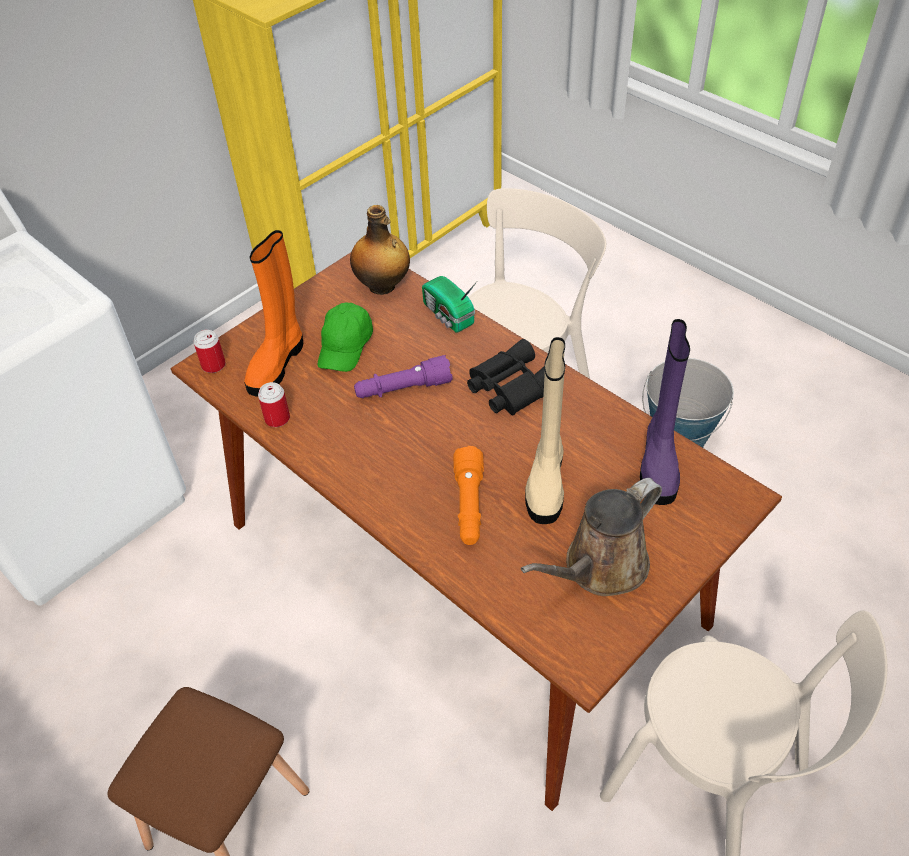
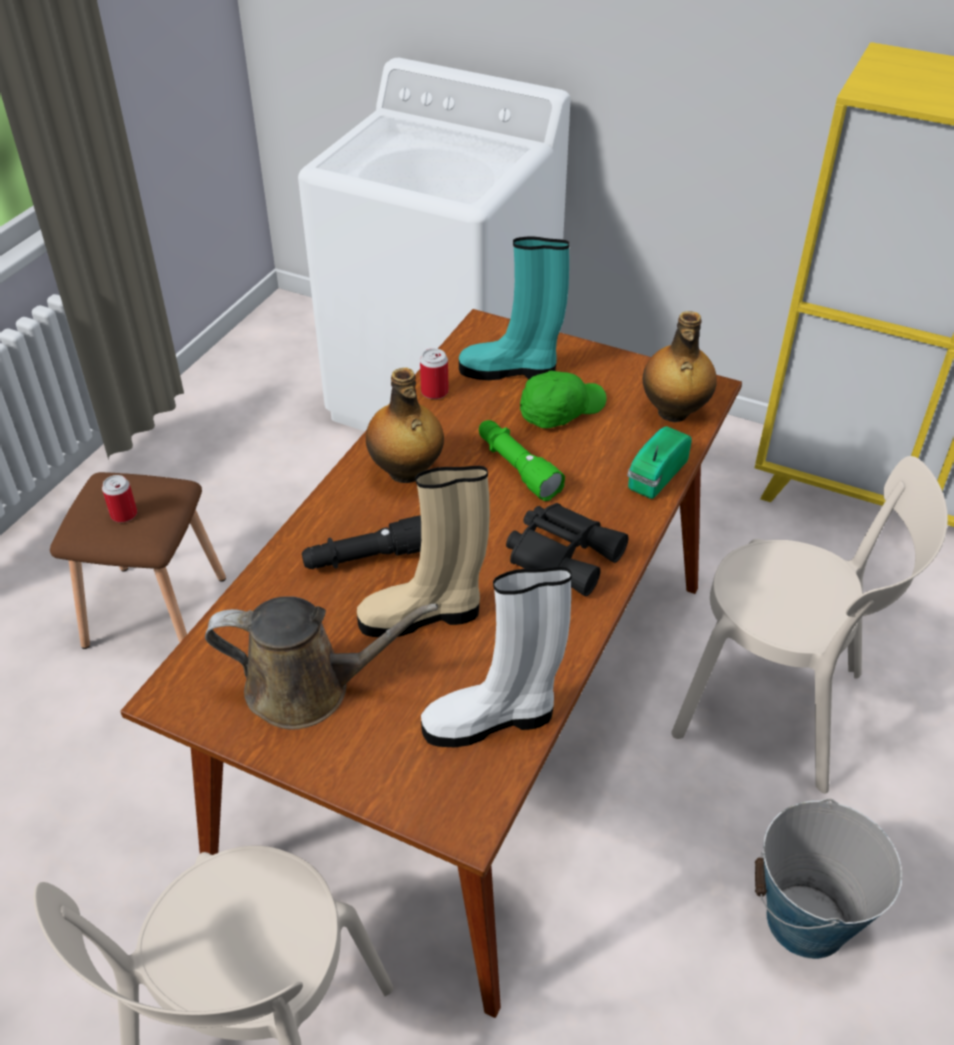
camera: 70 degrees right, 5 degrees down
(213, 365) = (488, 332): can -> can (124, 514)
(277, 364) = (510, 371): orange boot -> turquoise boot
(346, 346) = (560, 410): green cap -> green cap turned 150 degrees clockwise
(375, 459) = (406, 472): none -> bottle
(403, 389) = (516, 468): purple flashlight -> green flashlight
(469, 505) = (366, 558): orange flashlight -> black flashlight
(600, 567) = (308, 688): brown watering can -> brown watering can turned 150 degrees clockwise
(658, 463) = (492, 720): purple boot -> white boot

